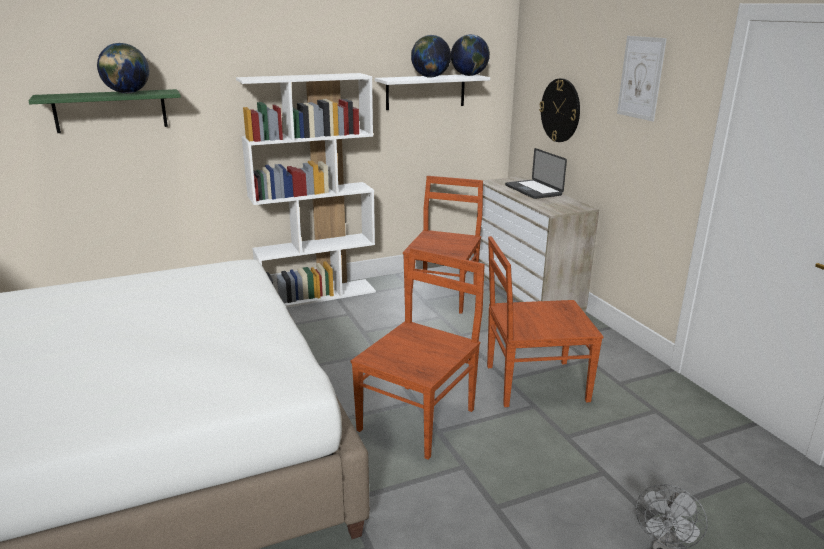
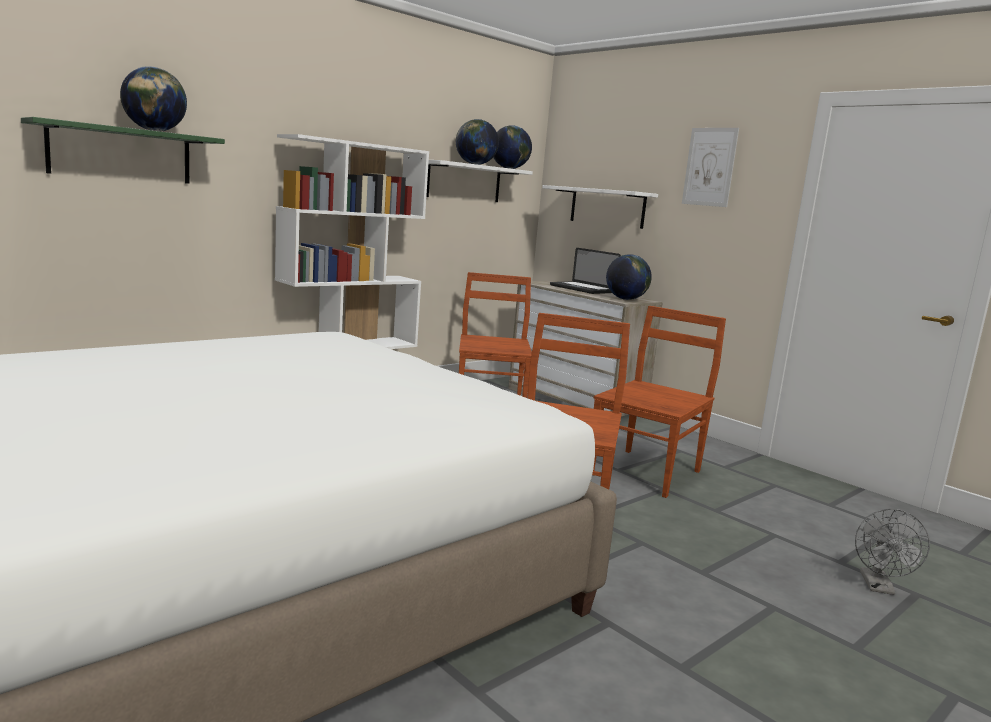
camera: 20 degrees left, 10 degrees down
(533, 383) = (646, 471): brown chair -> brown chair turned 150 degrees clockwise
(560, 110) = (607, 207): wall clock -> white shelf
(560, 207) = (626, 299): none -> globe

